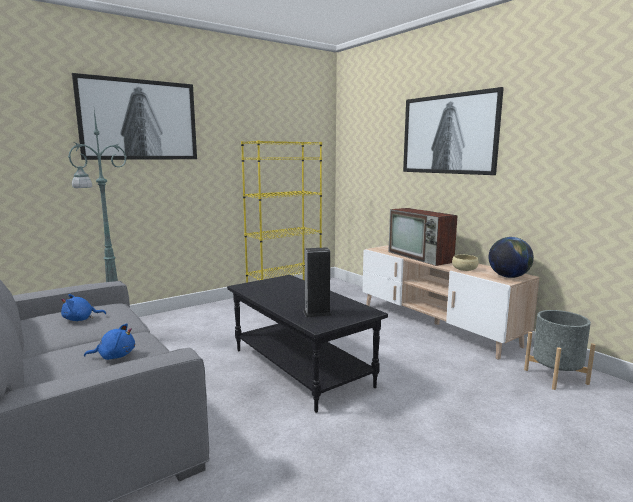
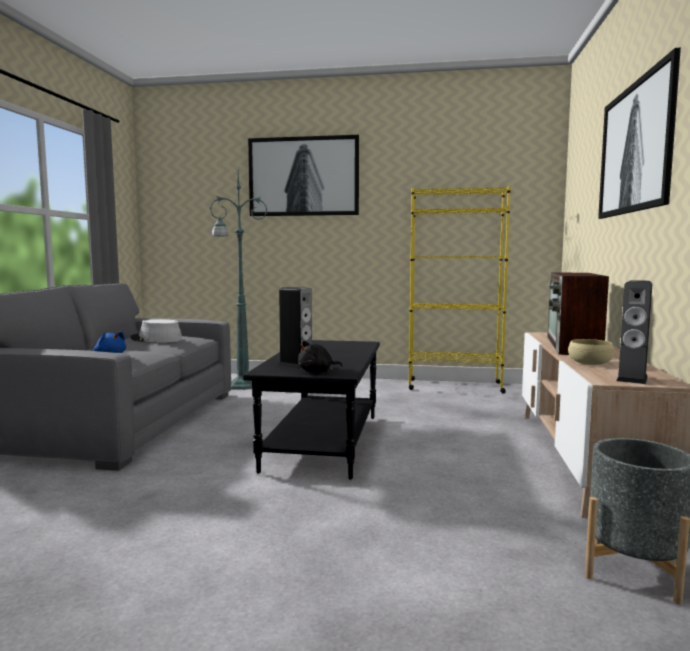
camera: 45 degrees right, 5 degrees down
(81, 319) = (156, 339): blue plush toy -> grey hat
(351, 315) = (317, 372): none -> black plush toy
(508, 276) = (632, 378): globe -> speaker

